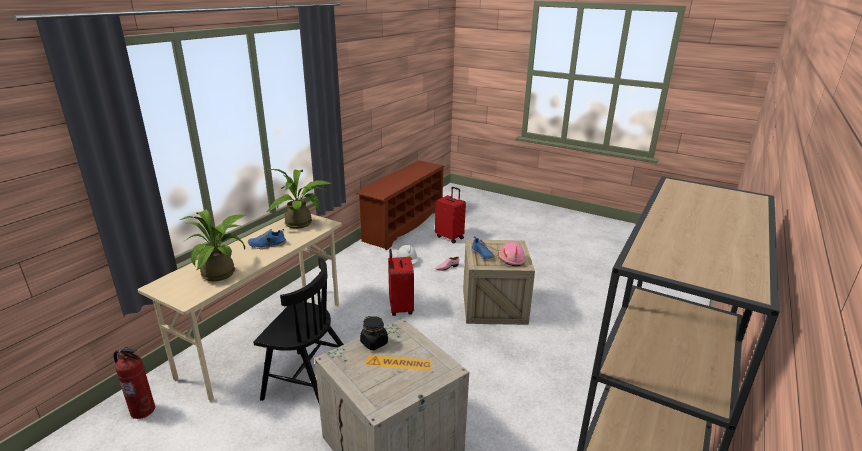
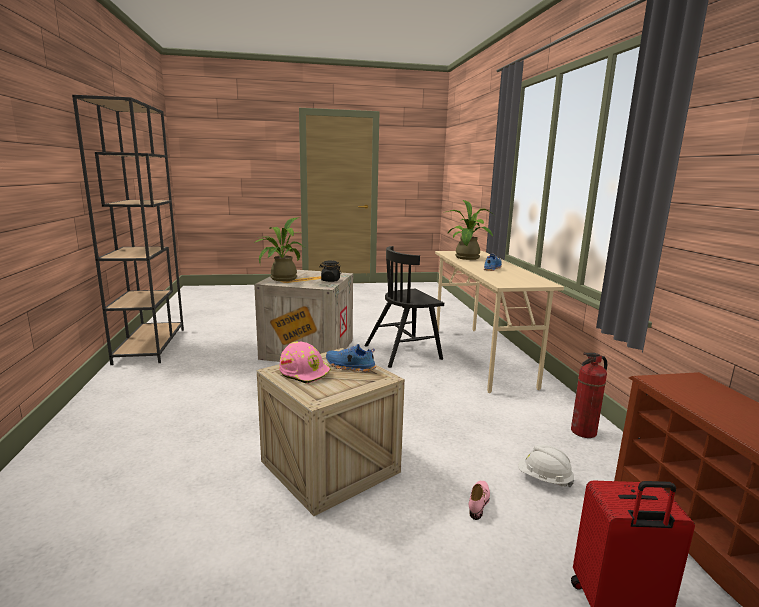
camera: 140 degrees right, 10 degrees down
(143, 410) = (457, 322): fire extinguisher -> fire extinguisher (583, 432)
(302, 224) = (521, 280): potted plant -> potted plant (280, 279)
(400, 308) = (432, 414): red suitcase -> none

